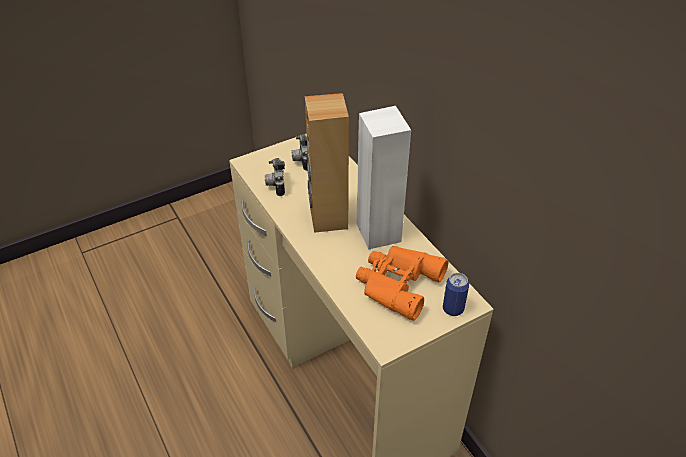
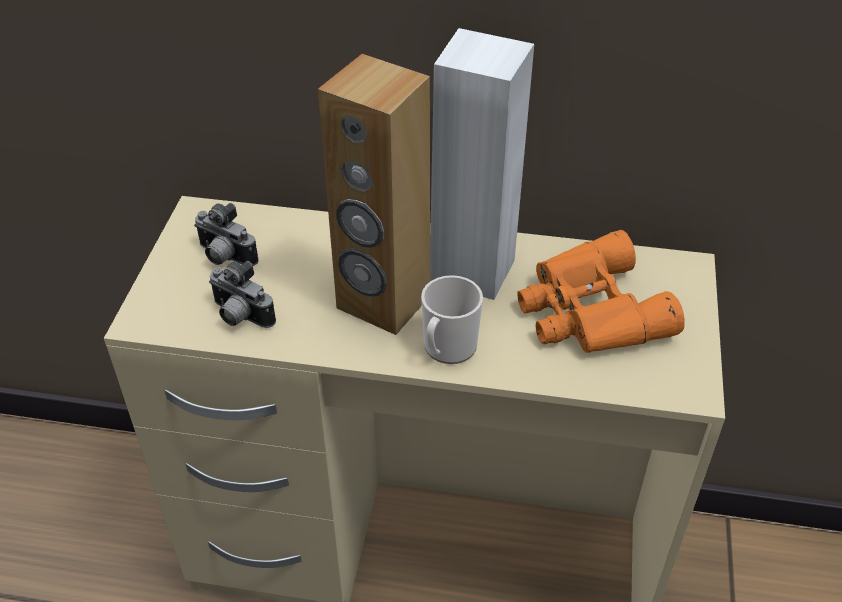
camera: 50 degrees left, 0 degrees up
(323, 251) = (447, 349): none -> mug
(453, 309) = (683, 288): can -> none

